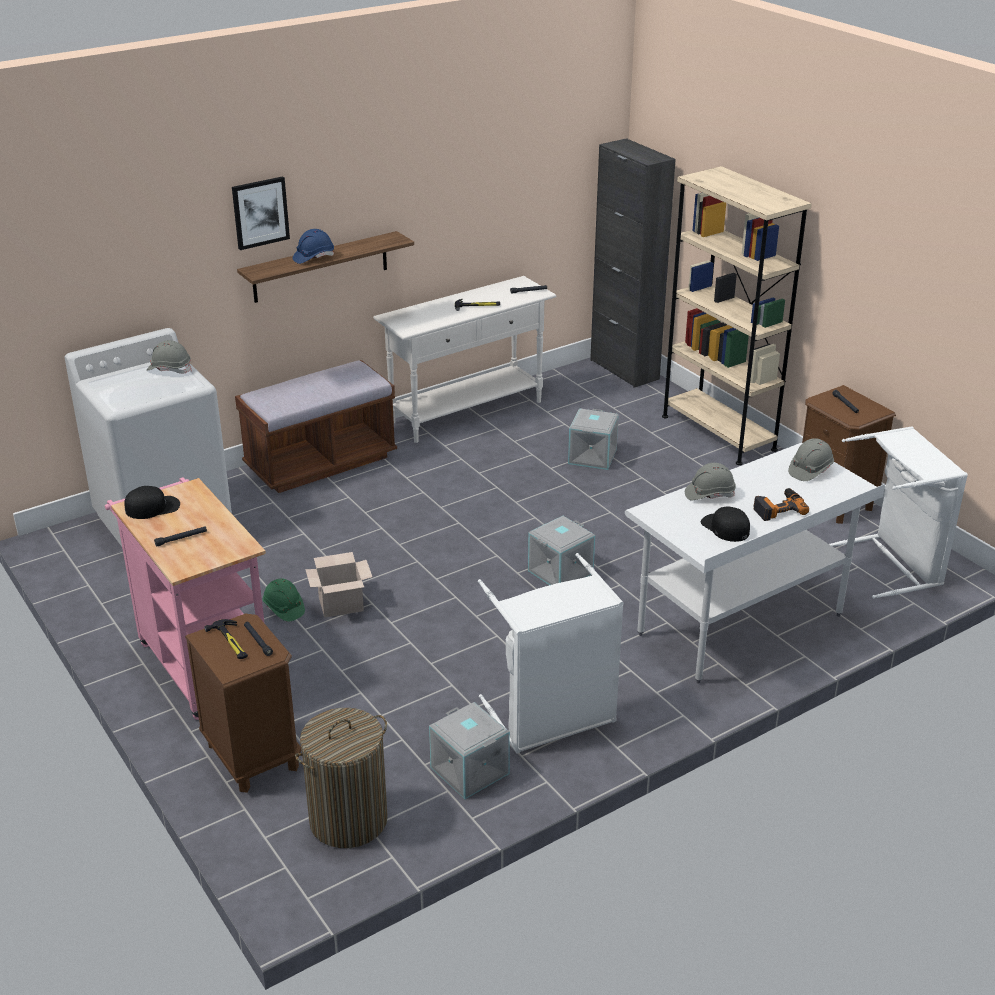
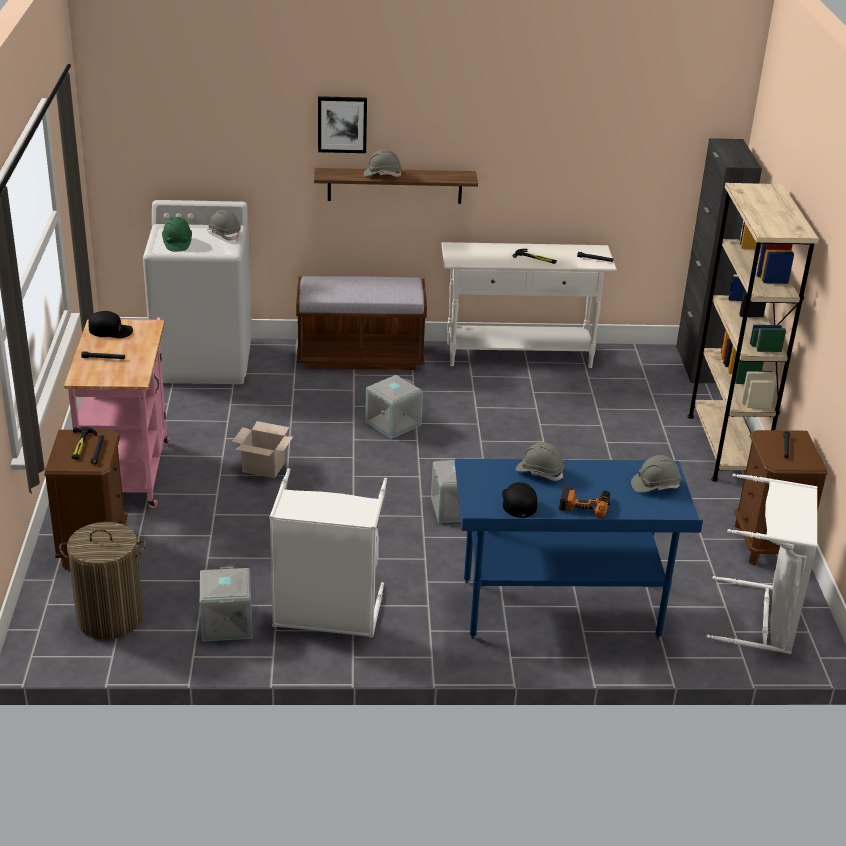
camera: 30 degrees right, 0 degrees up
(283, 608) = (220, 454): green hard hat -> green hard hat (177, 243)
(313, 257) = (382, 174): blue hard hat -> grey hard hat
(593, 457) = (587, 428): grey storage box -> grey storage box (393, 424)
(741, 625) = (560, 610): white desk -> blue desk

